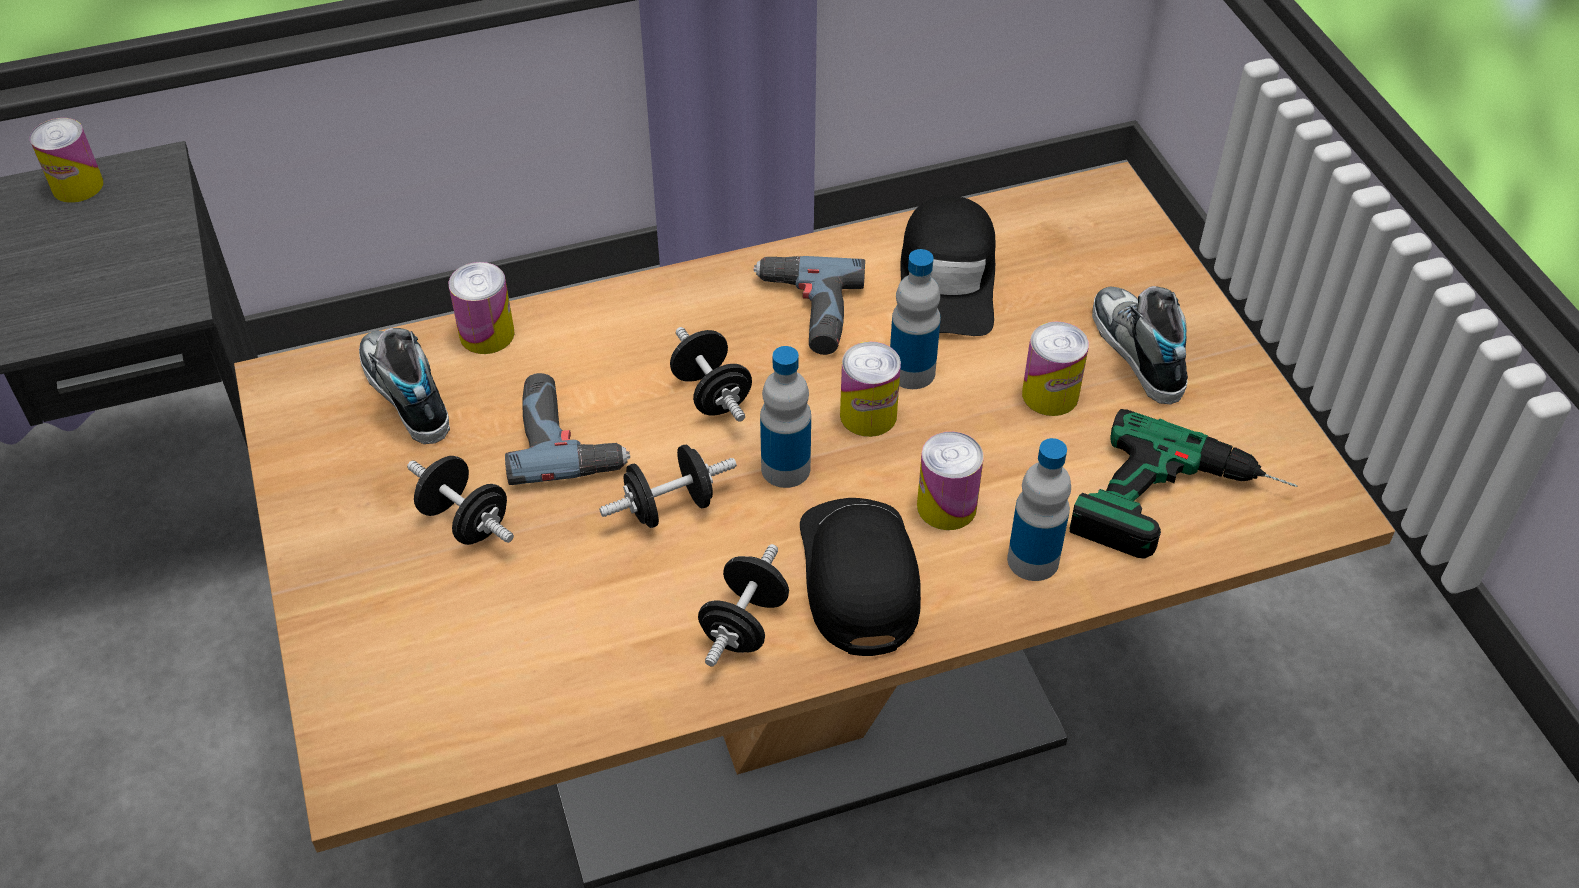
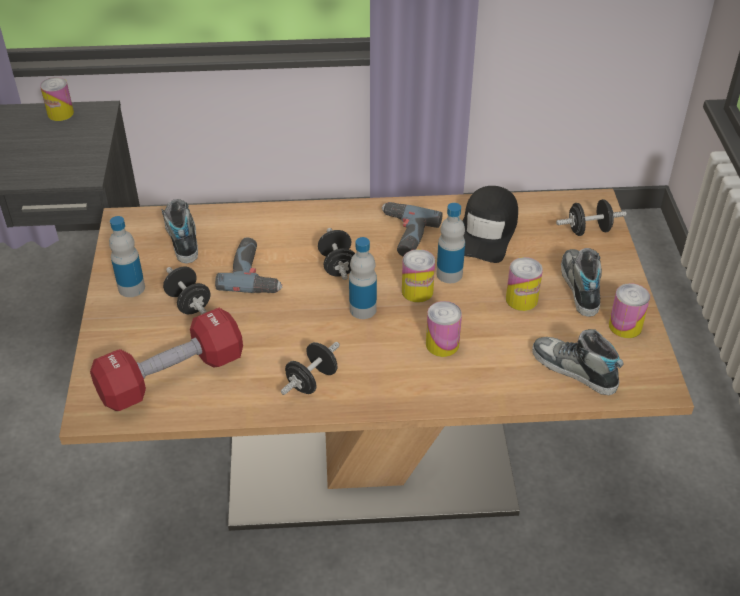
camera: 15 degrees right, 5 degrees down
(485, 673) = (171, 377): none -> red dumbbell
(487, 334) = (233, 216): can -> can (625, 326)
(669, 507) = (295, 316): black dumbbell -> black dumbbell (588, 230)
(859, 577) = (381, 370): black cap -> none
(1033, 560) = (479, 380): bottle -> bottle (131, 288)
(1182, 507) = (574, 370): power drill -> shoe

